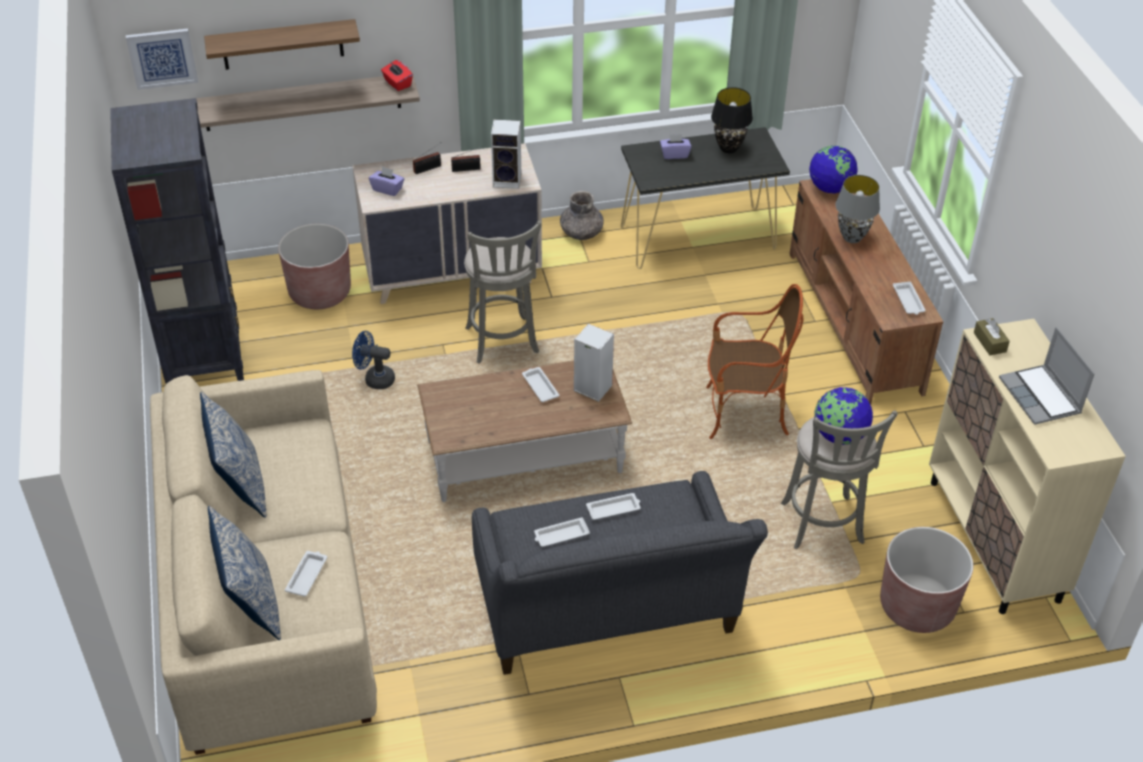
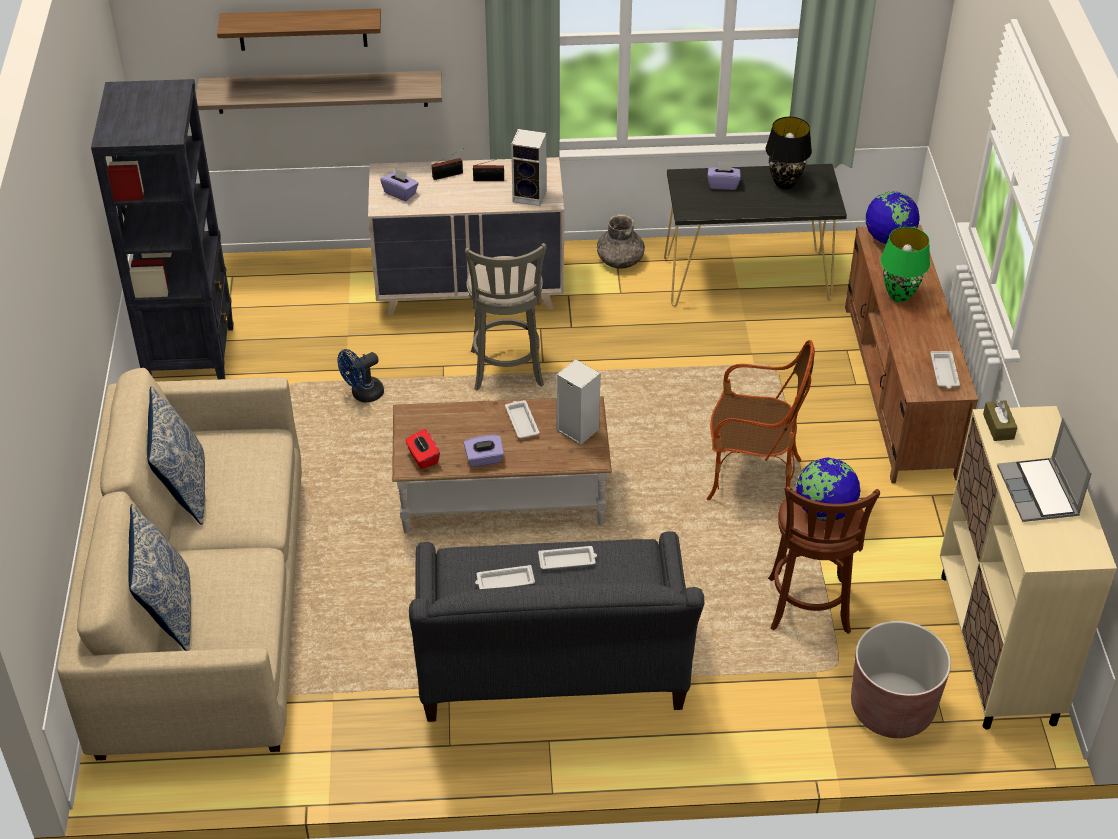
camera: 10 degrees right, 0 degrees up
(162, 58) = (175, 33): picture -> none
(307, 575) = (230, 589): white tray -> none
(320, 292) = (326, 296): brown planter -> none
(375, 379) = (363, 395): blue fan -> blue fan turned 60 degrees counterclockwise
(397, 83) = (422, 81): red tissue box -> red tissue box (422, 457)
(514, 425) = (484, 459): none -> purple tissue box
(823, 527) = (808, 609): grey stool -> brown stool
(852, 237) = (899, 295): grey table lamp -> green table lamp

